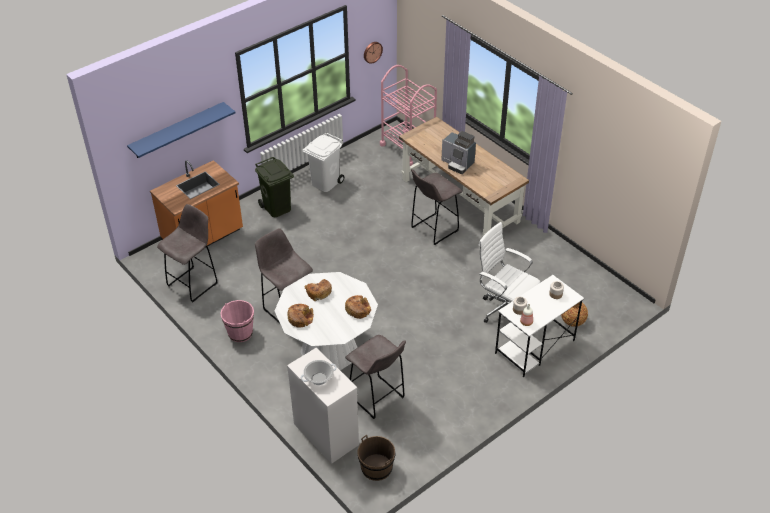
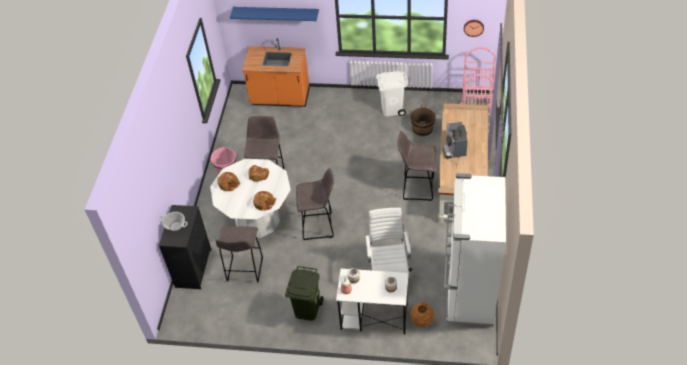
camera: 50 degrees right, 5 degrees up
(194, 283) = (241, 124): grey stool -> grey stool (319, 226)
(276, 208) = (342, 107): green trash can -> green trash can (306, 309)
(325, 434) = (193, 268): white dresser -> black dresser
(376, 468) = (192, 310): brown bucket -> brown bucket (422, 129)
(578, 277) = (468, 294): none -> white fridge

